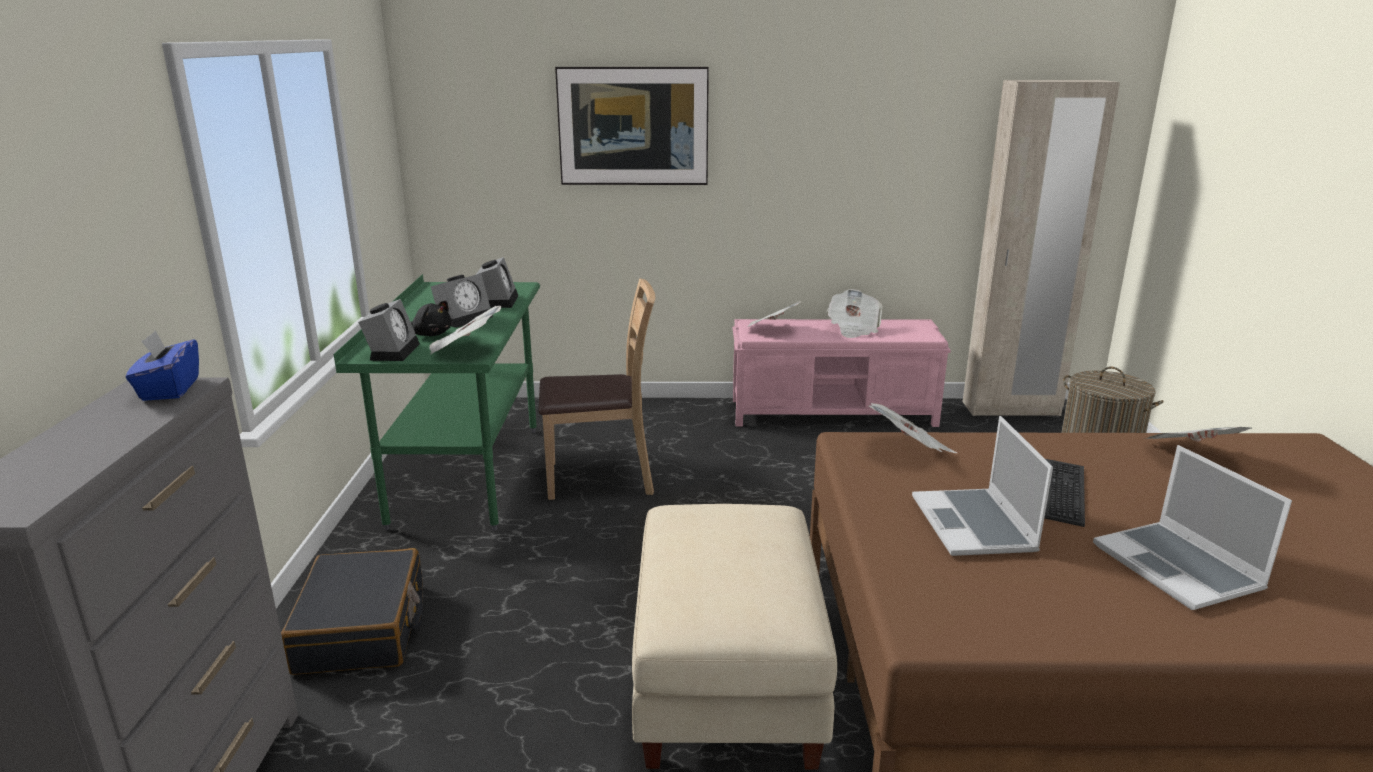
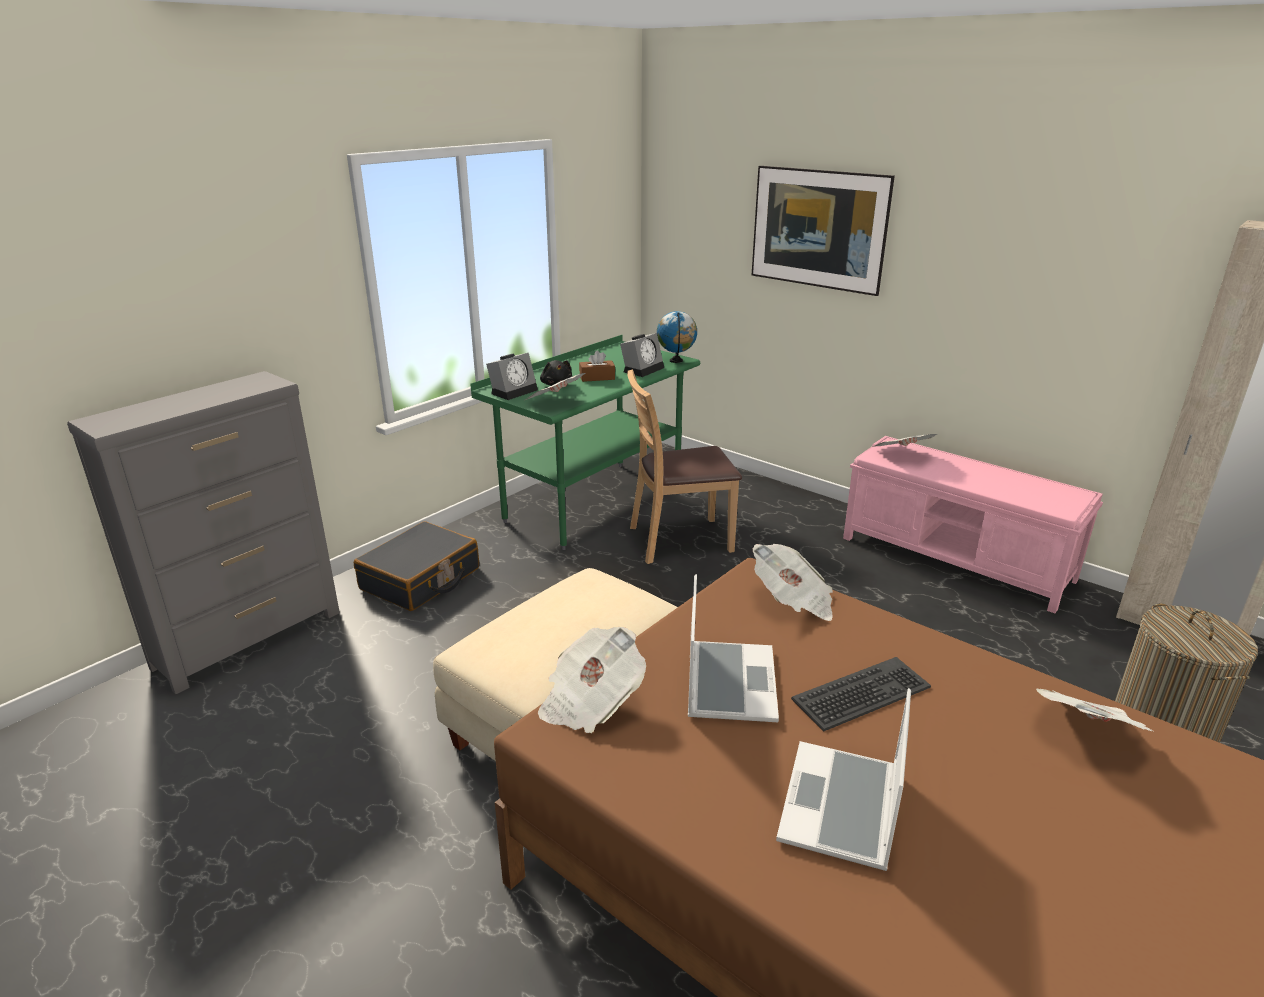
camera: 40 degrees right, 5 degrees up
(169, 389) = (262, 383): blue tissue box -> none
(465, 318) = (597, 377): alarm clock -> brown tissue box
(518, 287) = (676, 361): none -> globe
(601, 477) = (679, 540): brown chair -> brown chair turned 135 degrees clockwise
(853, 329) = (989, 478): newspaper -> newspaper (590, 701)
(975, 525) = (729, 682): laptop -> laptop turned 150 degrees clockwise

